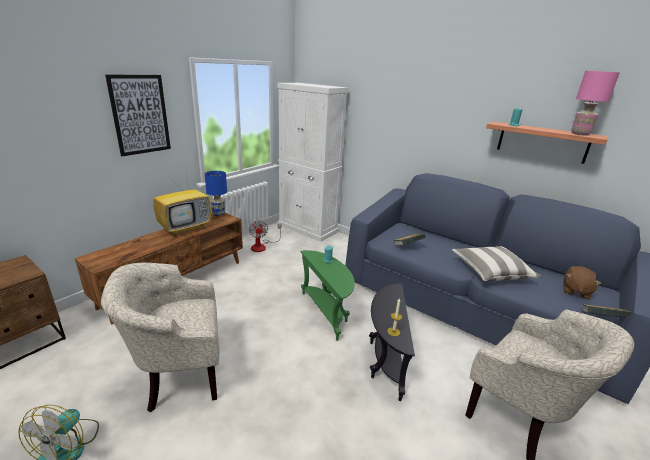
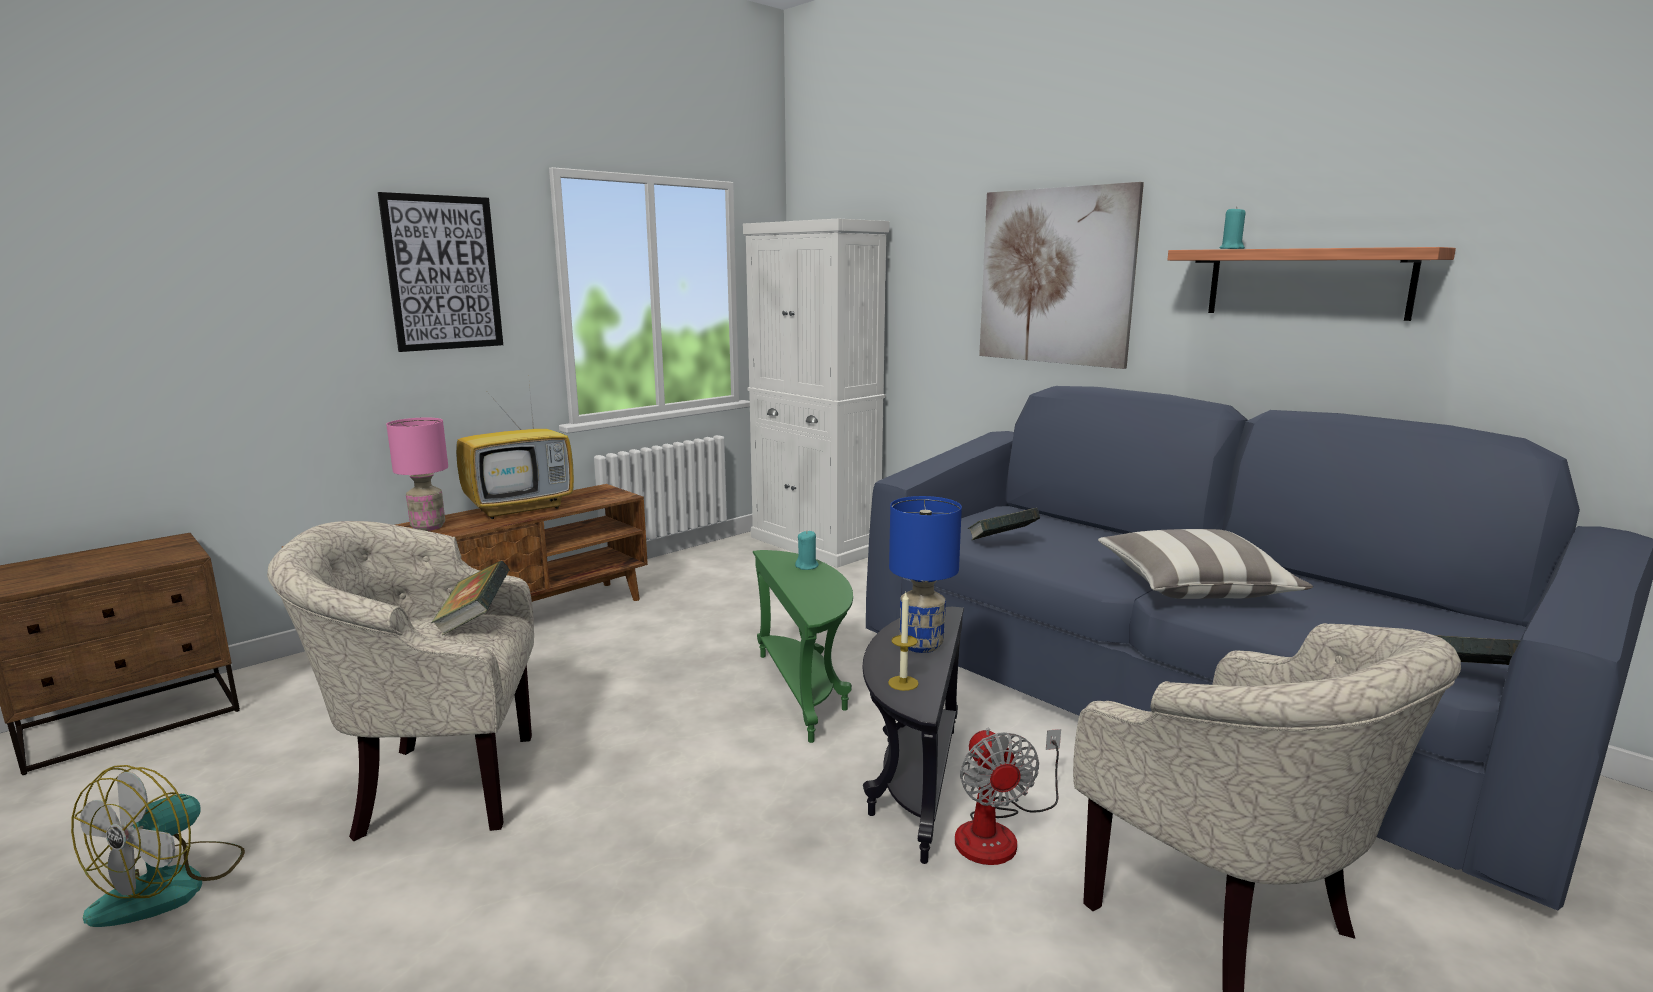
camera: 10 degrees right, 10 degrees down
(194, 307) = (474, 620): none -> book
(218, 214) = (600, 489): blue table lamp -> blue table lamp (922, 645)
(262, 246) = (701, 573): fan -> fan (998, 832)
(428, 124) = (1055, 276): none -> picture
(575, 291) = (1410, 627): brown plush toy -> none
(579, 134) = (1380, 247): pink table lamp -> pink table lamp (427, 527)

